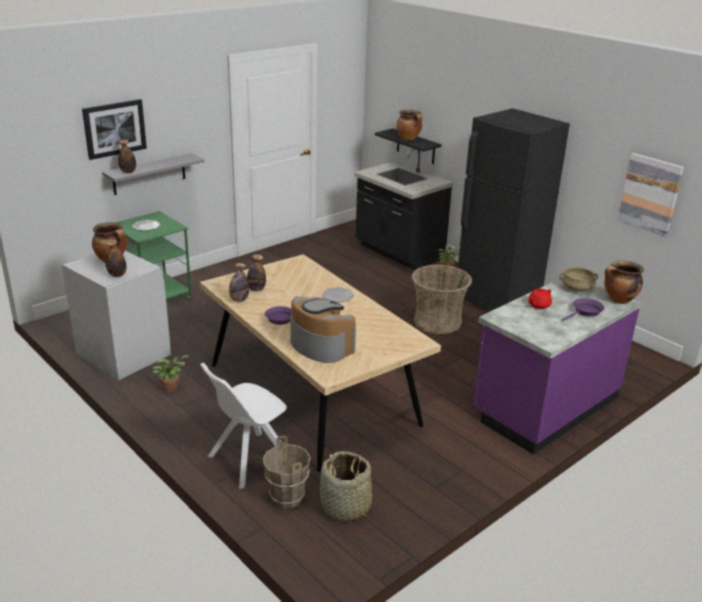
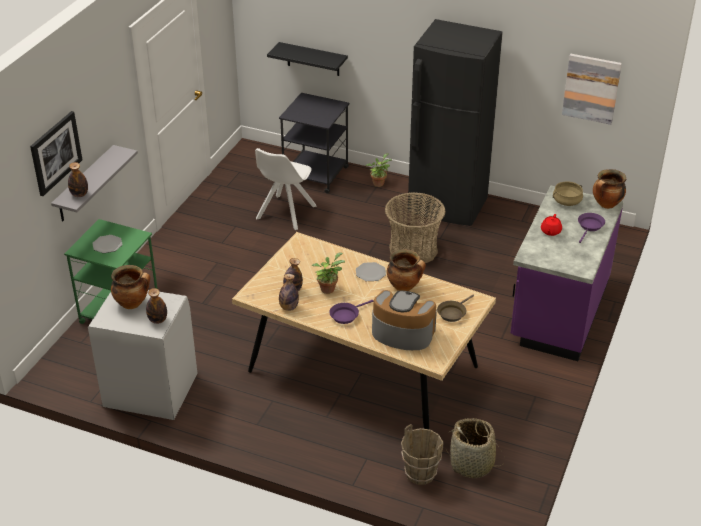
camera: 25 degrees left, 10 degrees up
(172, 387) = (231, 408): potted plant -> potted plant (328, 288)
(248, 460) = (362, 454): white chair -> white chair (285, 213)
(385, 344) = (453, 313): none -> brown frying pan
(398, 252) = (316, 175): black counter -> black cart
(409, 139) = (310, 56): cooking pot -> cooking pot (404, 287)

